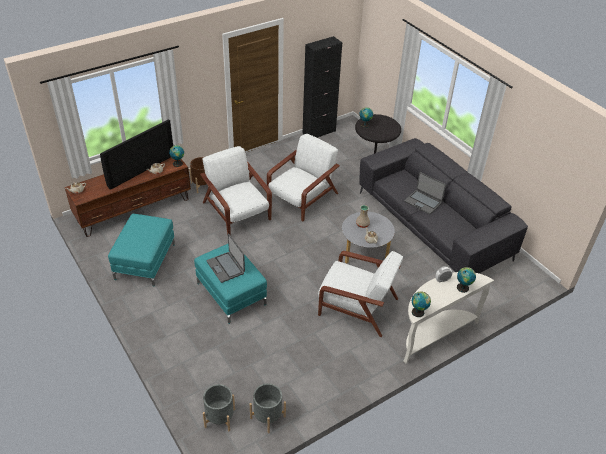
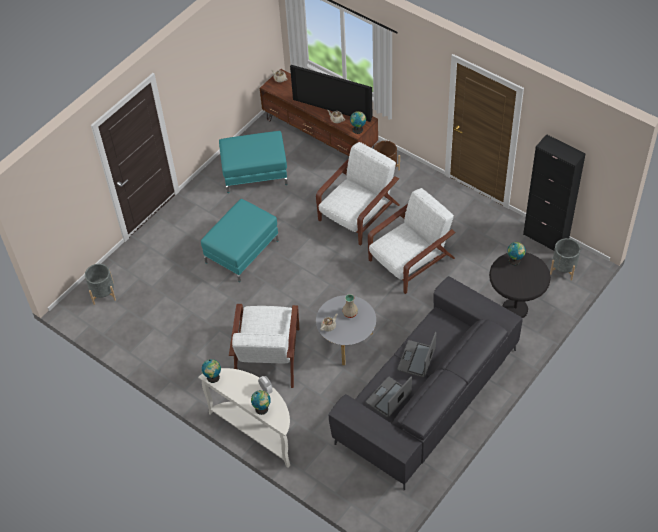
camera: 75 degrees right, 10 degrees up
(226, 267) = (236, 224): laptop -> laptop (389, 398)
(267, 417) = (115, 325): grey planter -> grey planter (563, 269)
(302, 198) = (410, 260): white armchair -> white armchair turned 60 degrees counterclockwise

